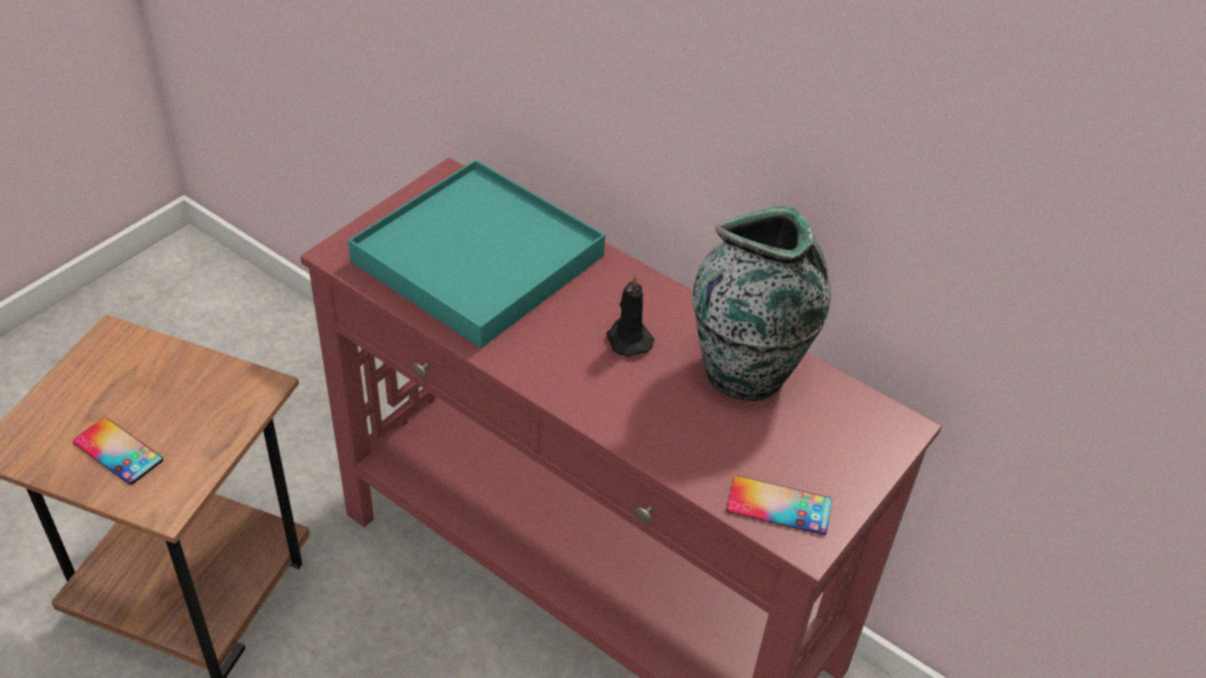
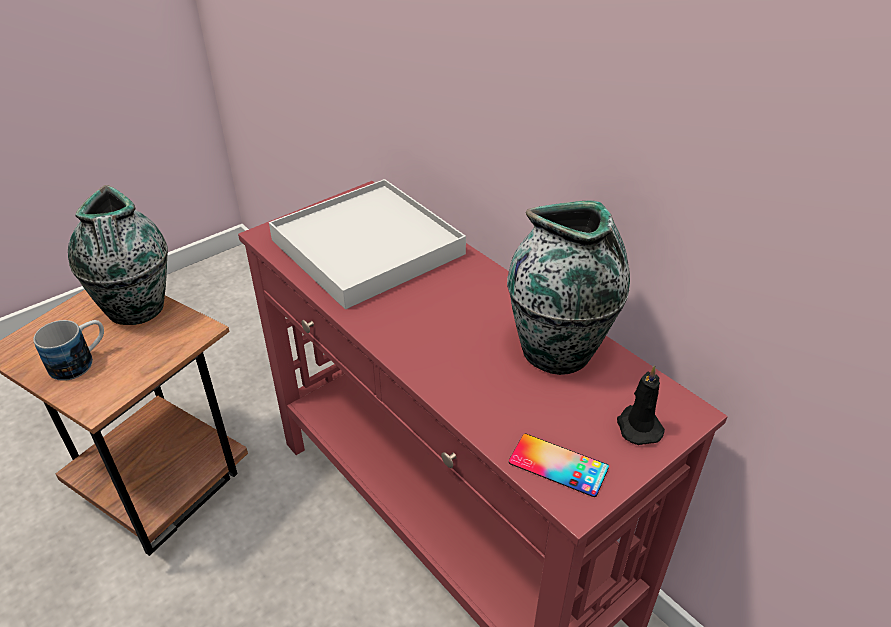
camera: 15 degrees right, 5 degrees down
(118, 451) = (81, 361): phone -> mug
(163, 369) = (137, 310): none -> vase
(479, 258) = (368, 247): turquoise tray -> white tray
(628, 339) = (465, 315): black candle -> black candle (638, 426)

